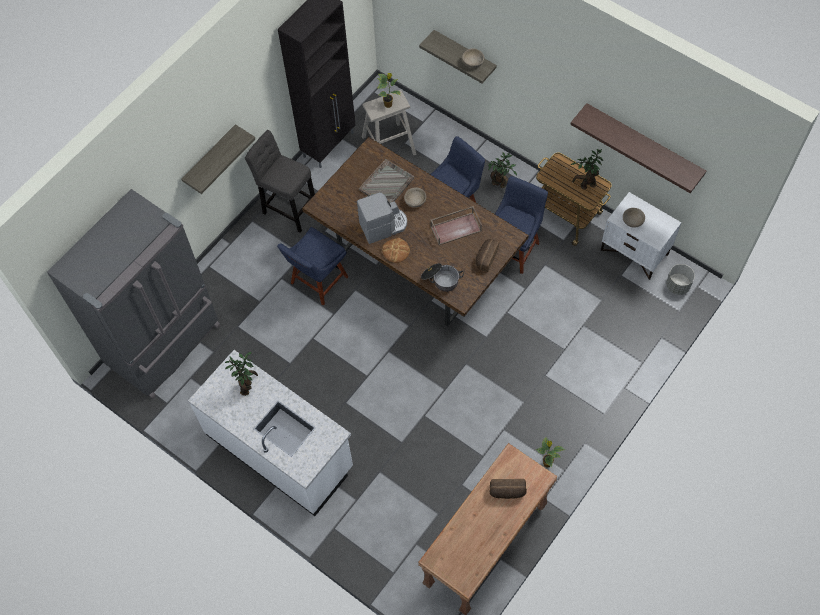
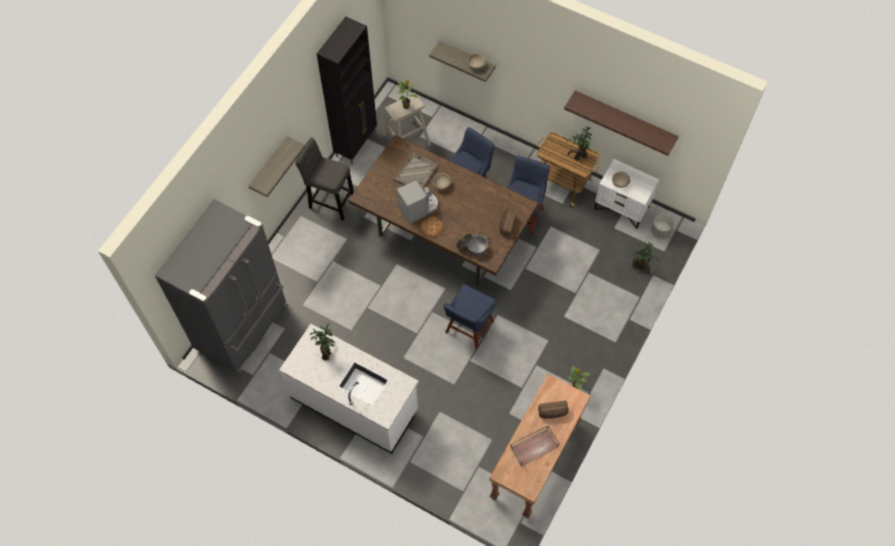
camera: 10 degrees left, 0 degrees up
(317, 282) = (364, 260): blue chair -> blue chair (468, 329)
(456, 228) = (478, 203): brown tray -> brown tray (534, 446)
(500, 185) = (504, 164): potted plant -> potted plant (639, 268)

